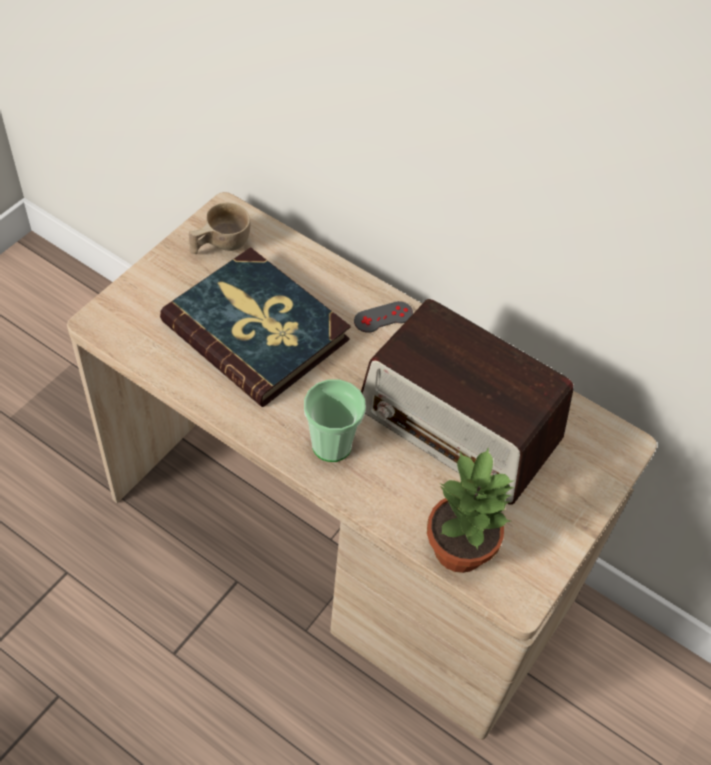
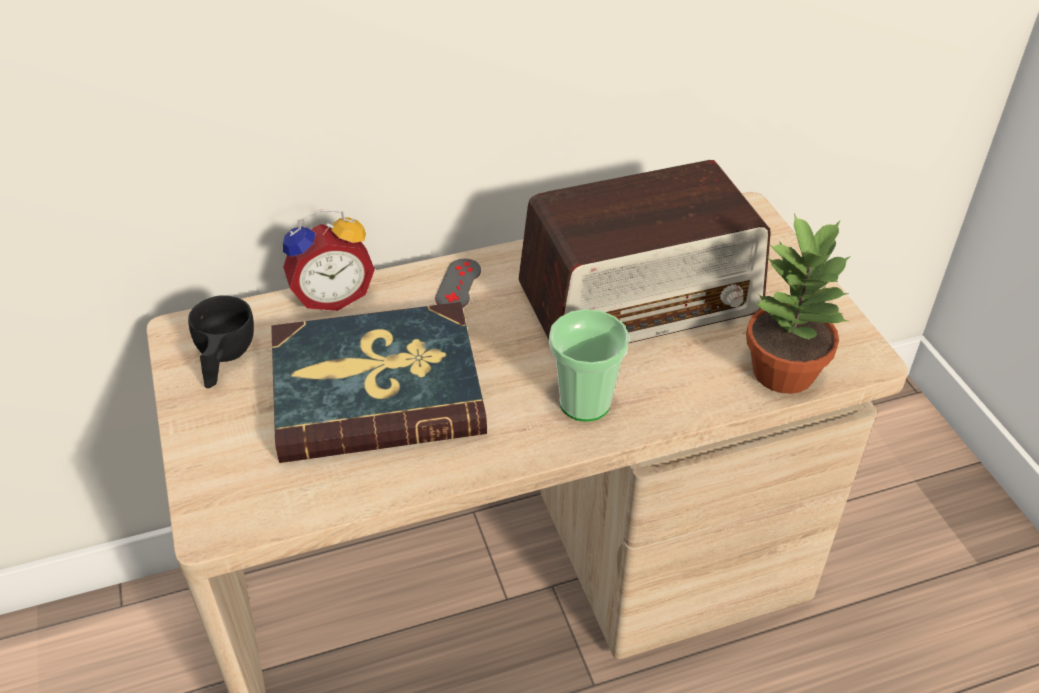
camera: 50 degrees left, 10 degrees down
(219, 245) = (223, 360): beige cup -> black cup
(316, 261) = (332, 296): none -> alarm clock

